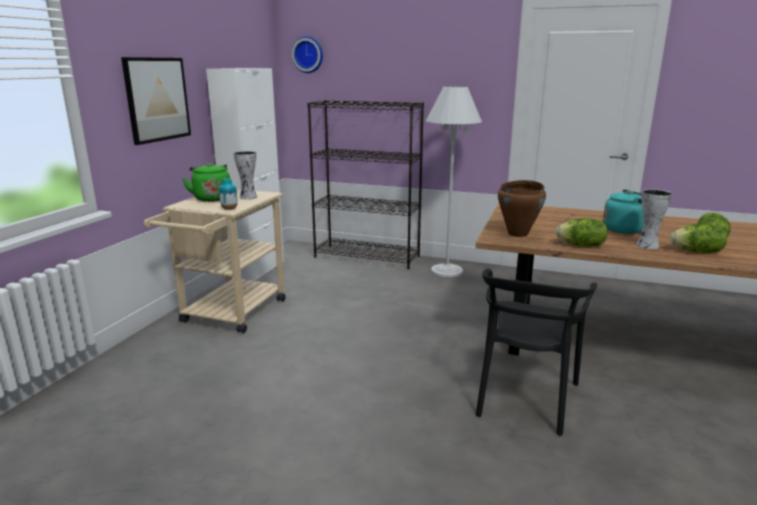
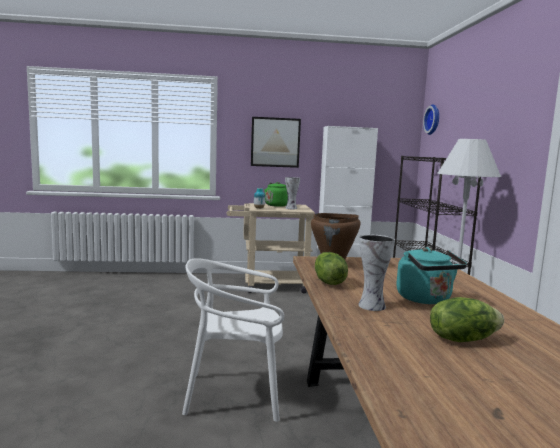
camera: 65 degrees right, 10 degrees down
(524, 397) = (234, 394): black chair -> white chair
(697, 252) = (382, 327): lettuce -> none

